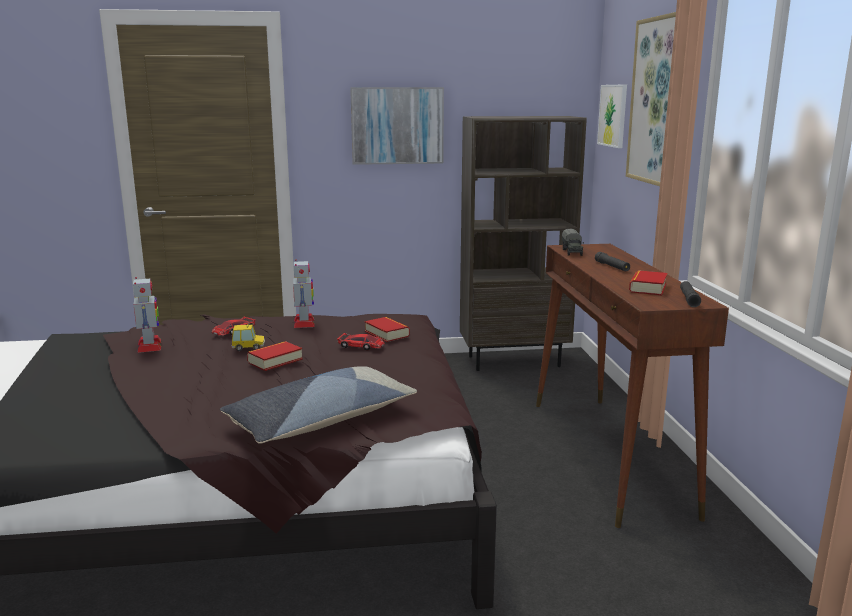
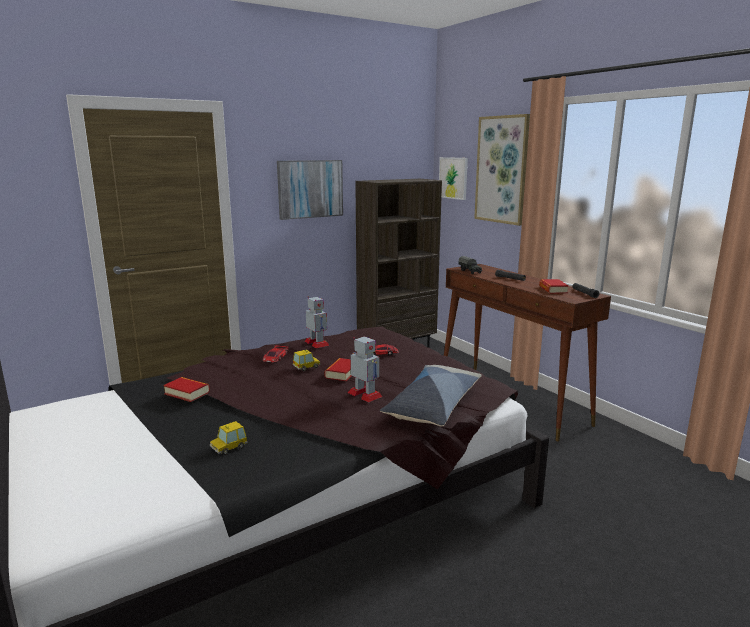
camera: 25 degrees left, 0 degrees up
(48, 418) = (228, 447): none -> toy car
(149, 346) = (226, 379): toy robot -> toy robot (365, 394)
(387, 334) = (384, 342): book -> book (187, 393)

